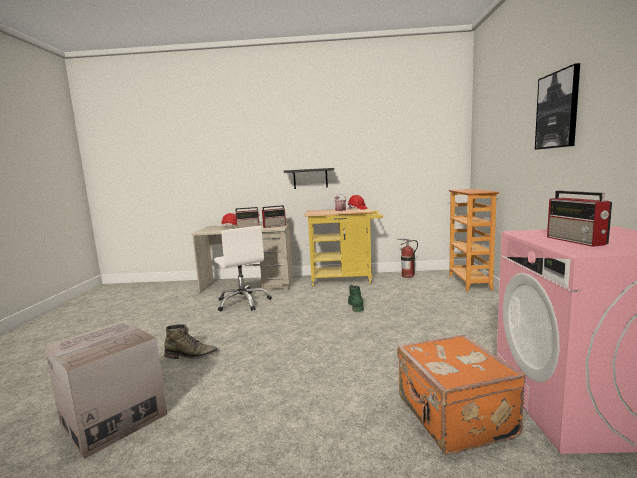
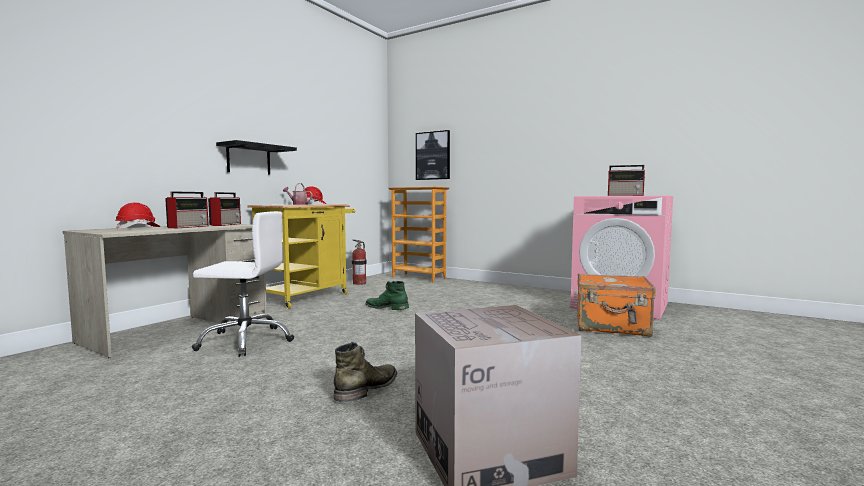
camera: 60 degrees left, 5 degrees down
(557, 110) = (522, 122): picture -> picture (433, 155)

